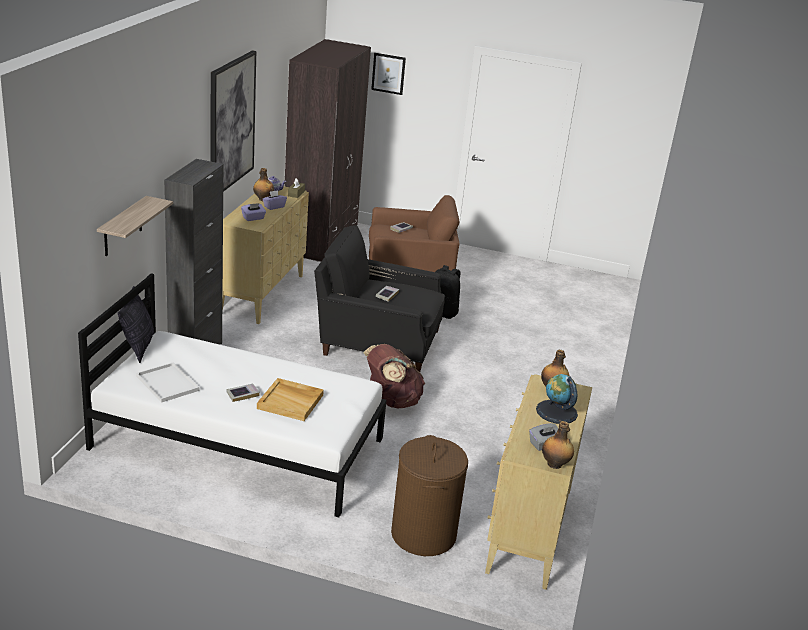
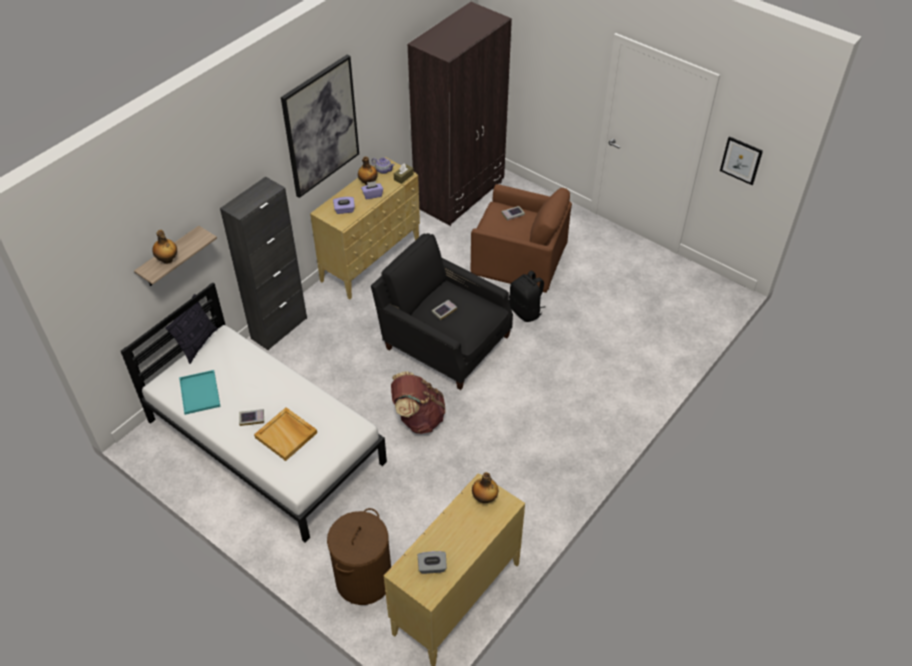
camera: 25 degrees right, 20 degrees up
(166, 383) = (199, 392): white tray -> turquoise tray
(388, 73) = (534, 42): picture -> picture (741, 160)
(555, 464) = (426, 594): bottle -> bottle (167, 260)
(556, 412) = (469, 528): globe -> none

